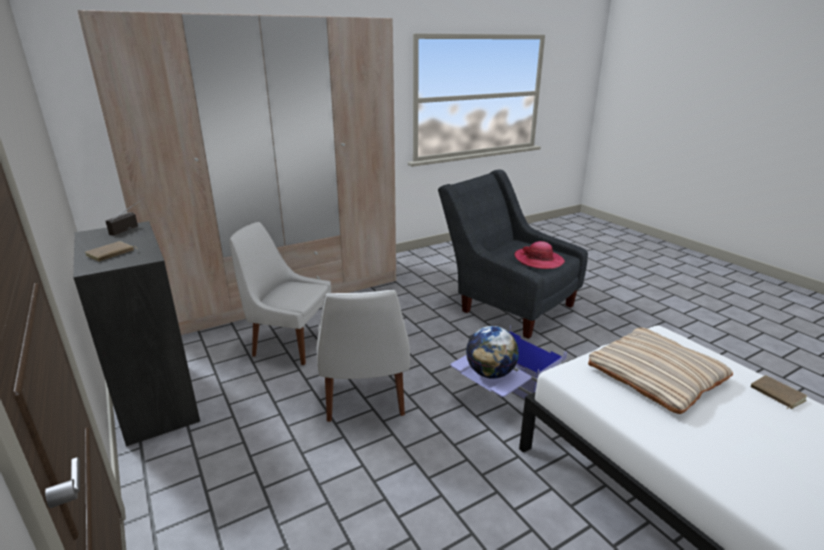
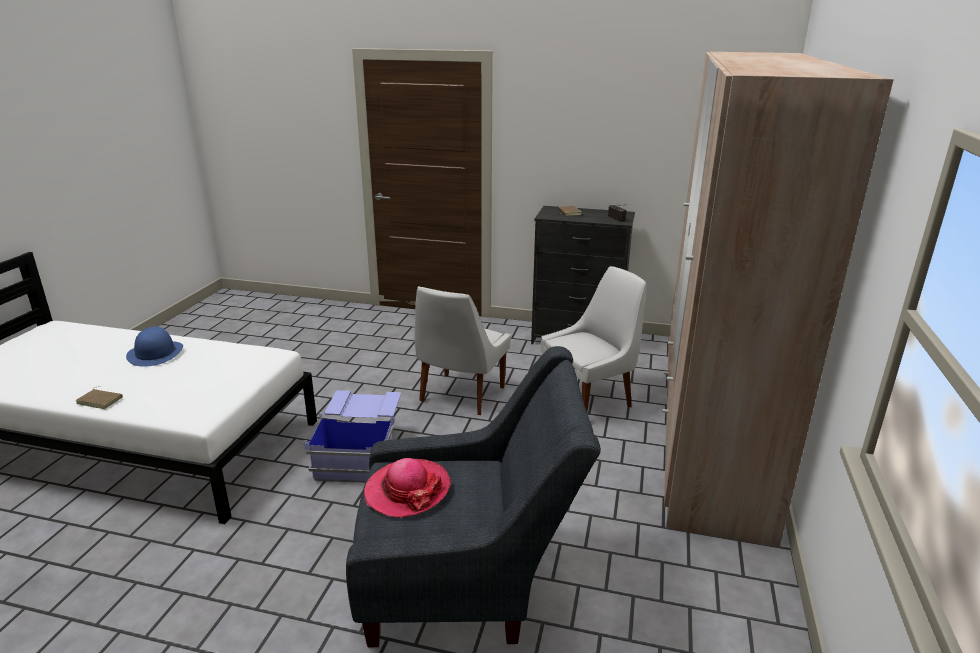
camera: 135 degrees right, 0 degrees up
(365, 399) = (460, 395): white chair -> white chair turned 105 degrees counterclockwise
(490, 373) = (363, 404): globe -> none
(656, 375) = (205, 379): beige pillow -> none
(732, 448) = (155, 353): none -> blue hat

